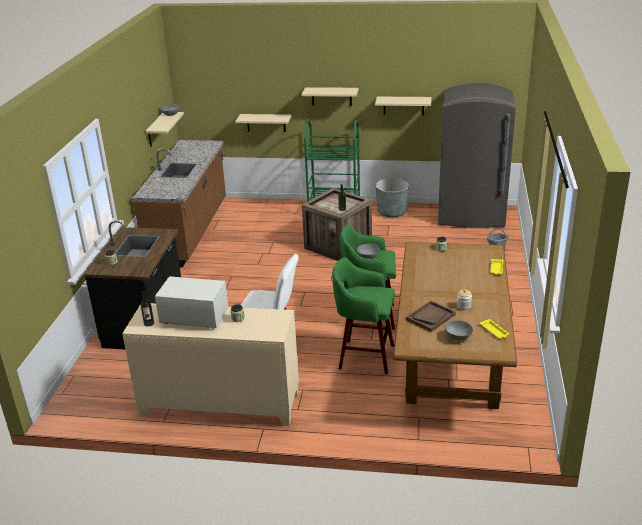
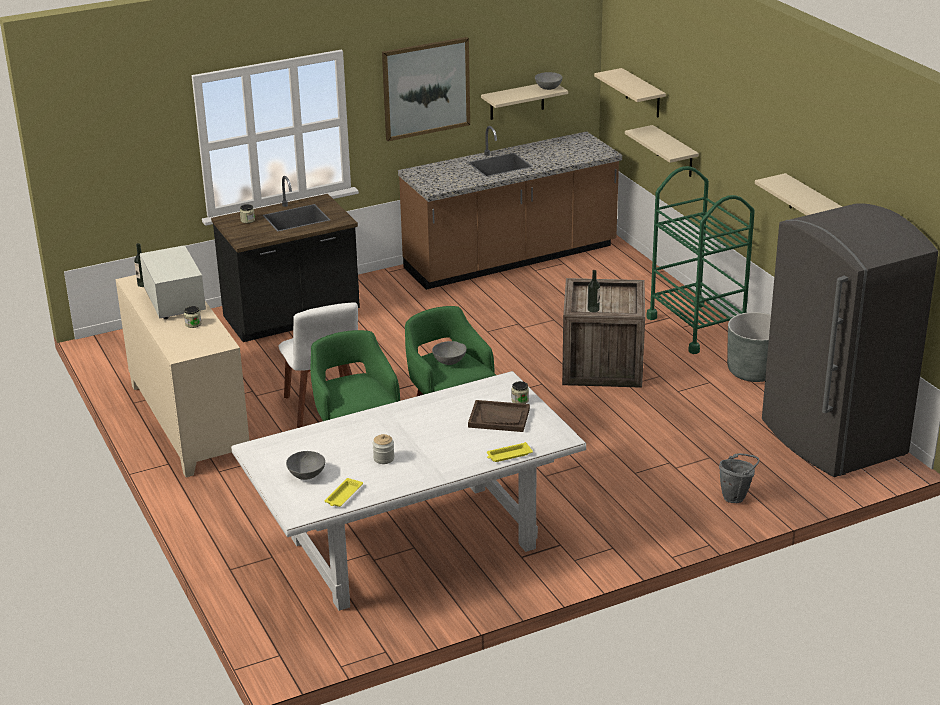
camera: 55 degrees right, 0 degrees up
(128, 134) = (426, 88): none -> picture
(331, 96) = (740, 147): beige shelf -> beige shelf (642, 93)
(430, 317) = (335, 444): brown tray -> brown tray (499, 418)
(451, 361) = (412, 543): brown dining table -> white dining table

